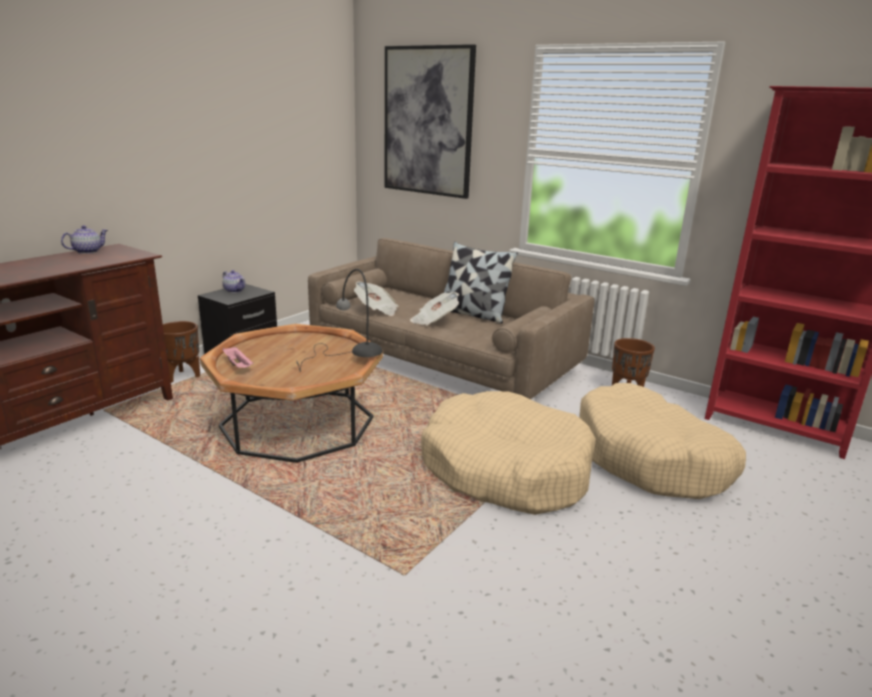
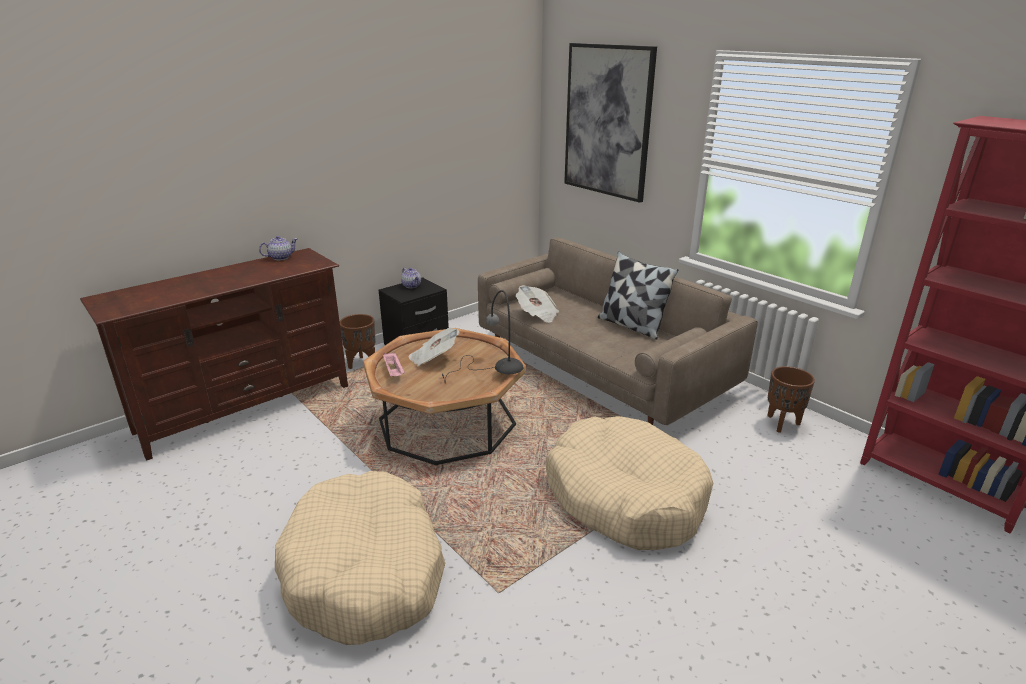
camera: 15 degrees right, 5 degrees up
(434, 321) = (589, 331): newspaper -> newspaper (433, 358)
(651, 459) = (780, 504): beige dog bed -> beige dog bed (365, 571)

